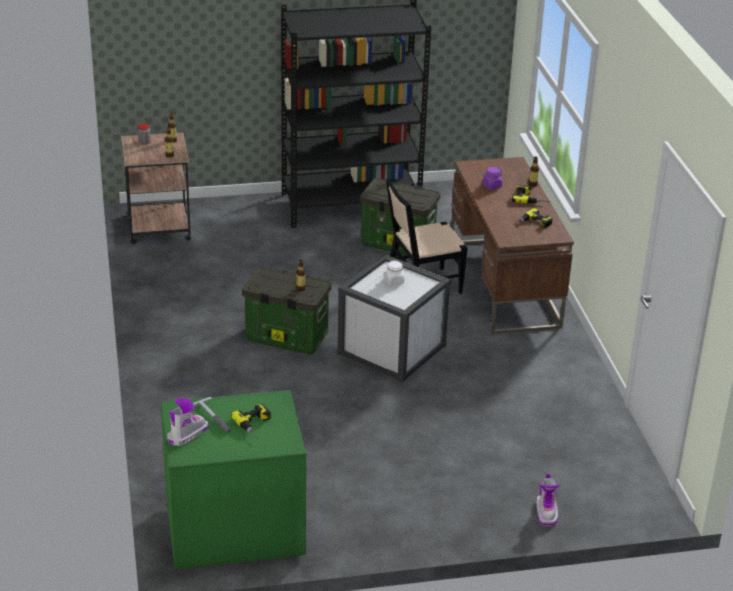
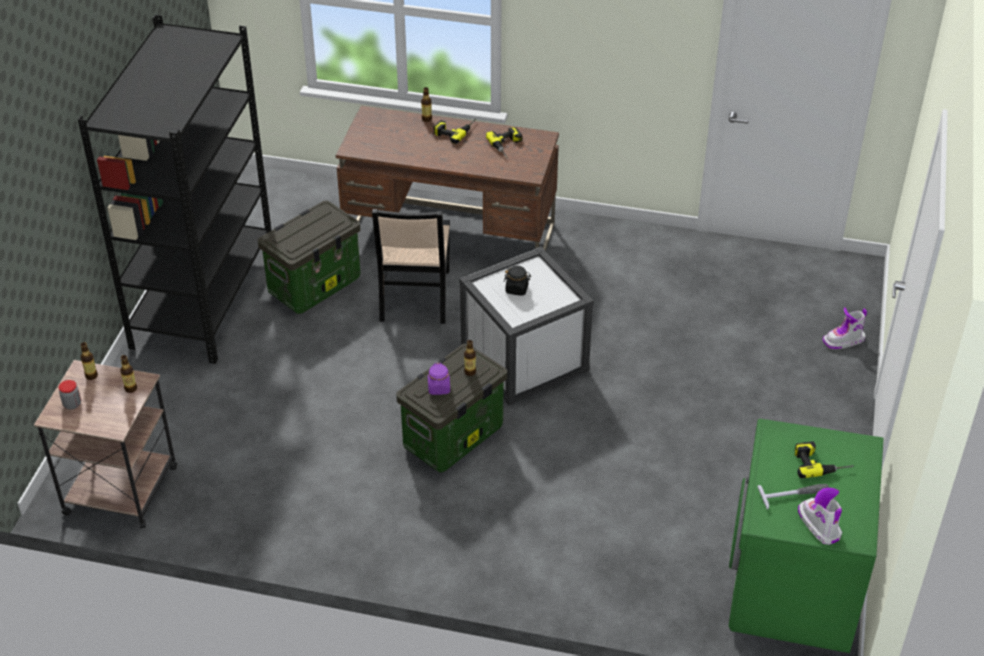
camera: 65 degrees left, 10 degrees up
(394, 281) = (517, 289): white jar -> black jar
(492, 186) = (410, 147): purple jar -> purple jar (439, 388)
(546, 512) = (844, 341): boot -> boot turned 135 degrees clockwise

